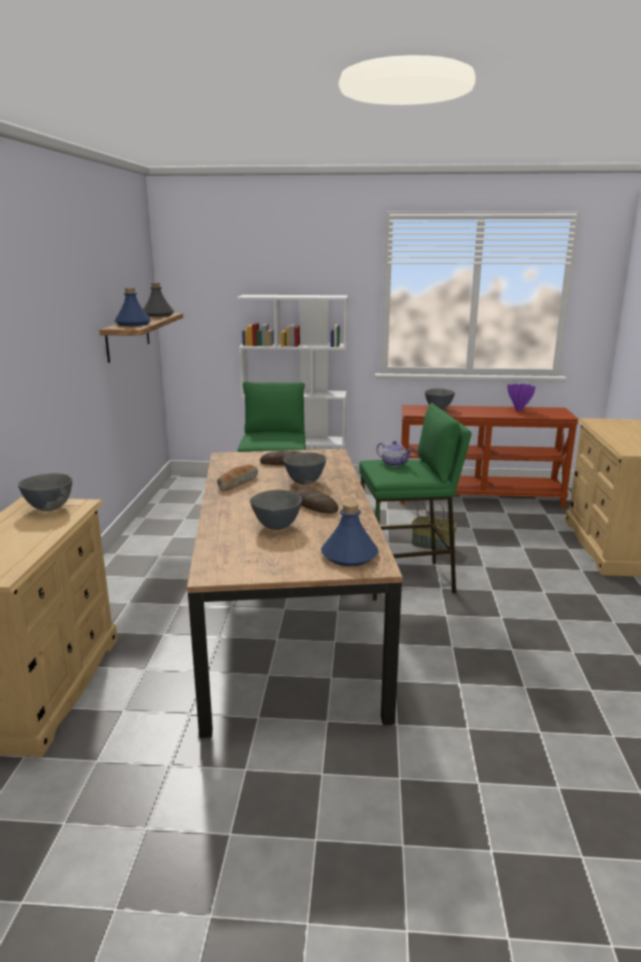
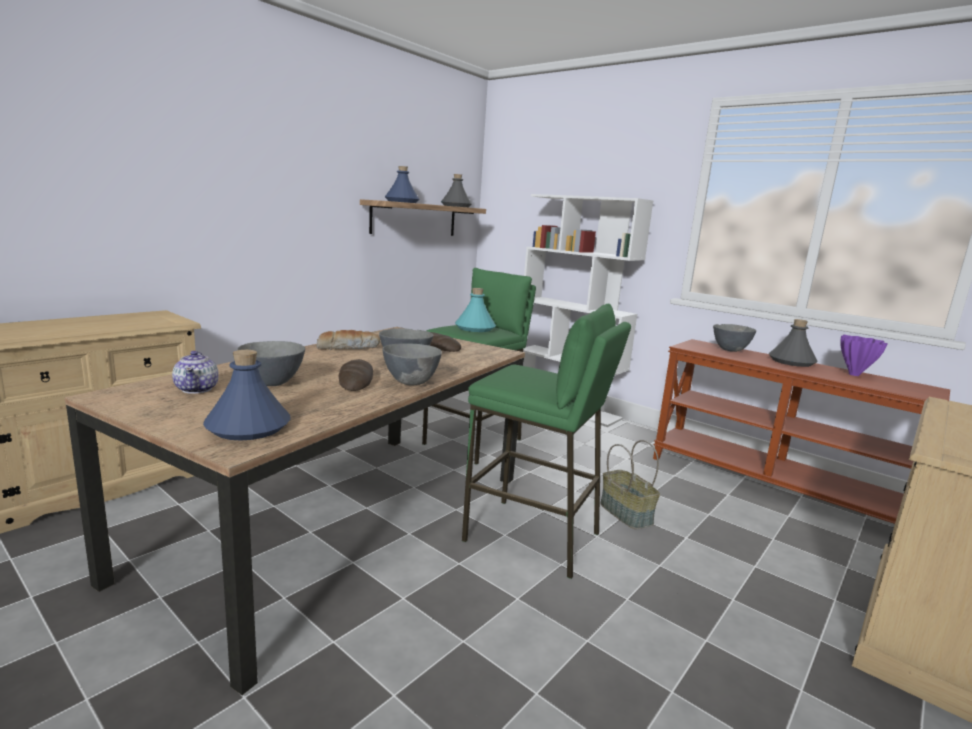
camera: 35 degrees right, 5 degrees down
(50, 508) = (154, 319): grey bowl -> grey bowl (412, 383)
(273, 437) = (475, 328): none -> turquoise bottle
(393, 463) = (534, 373): teapot -> teapot (197, 389)
(479, 409) = (791, 362): none -> grey bottle

